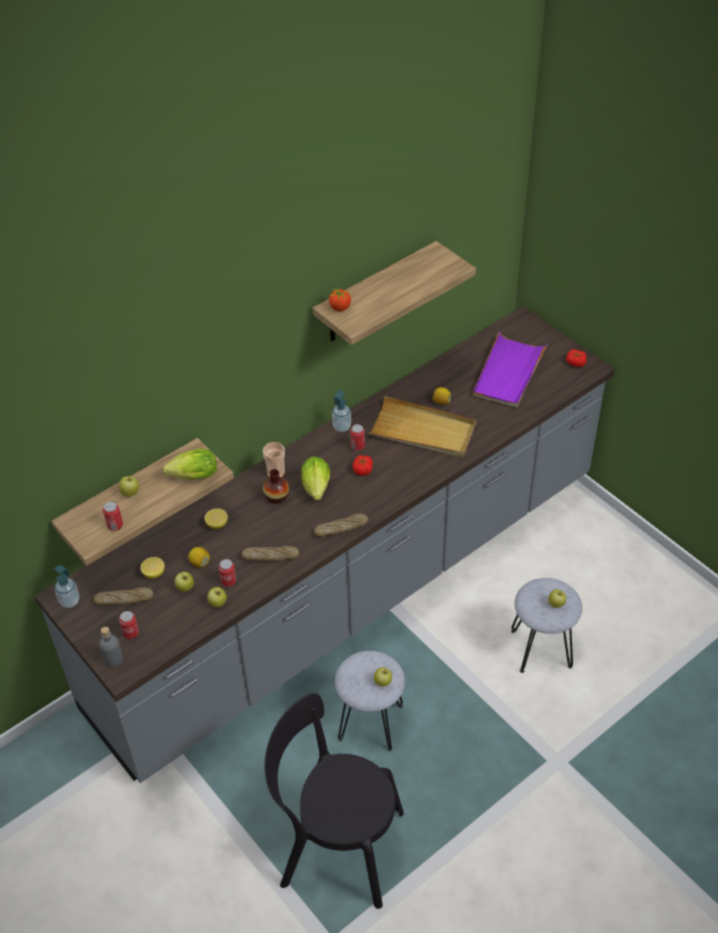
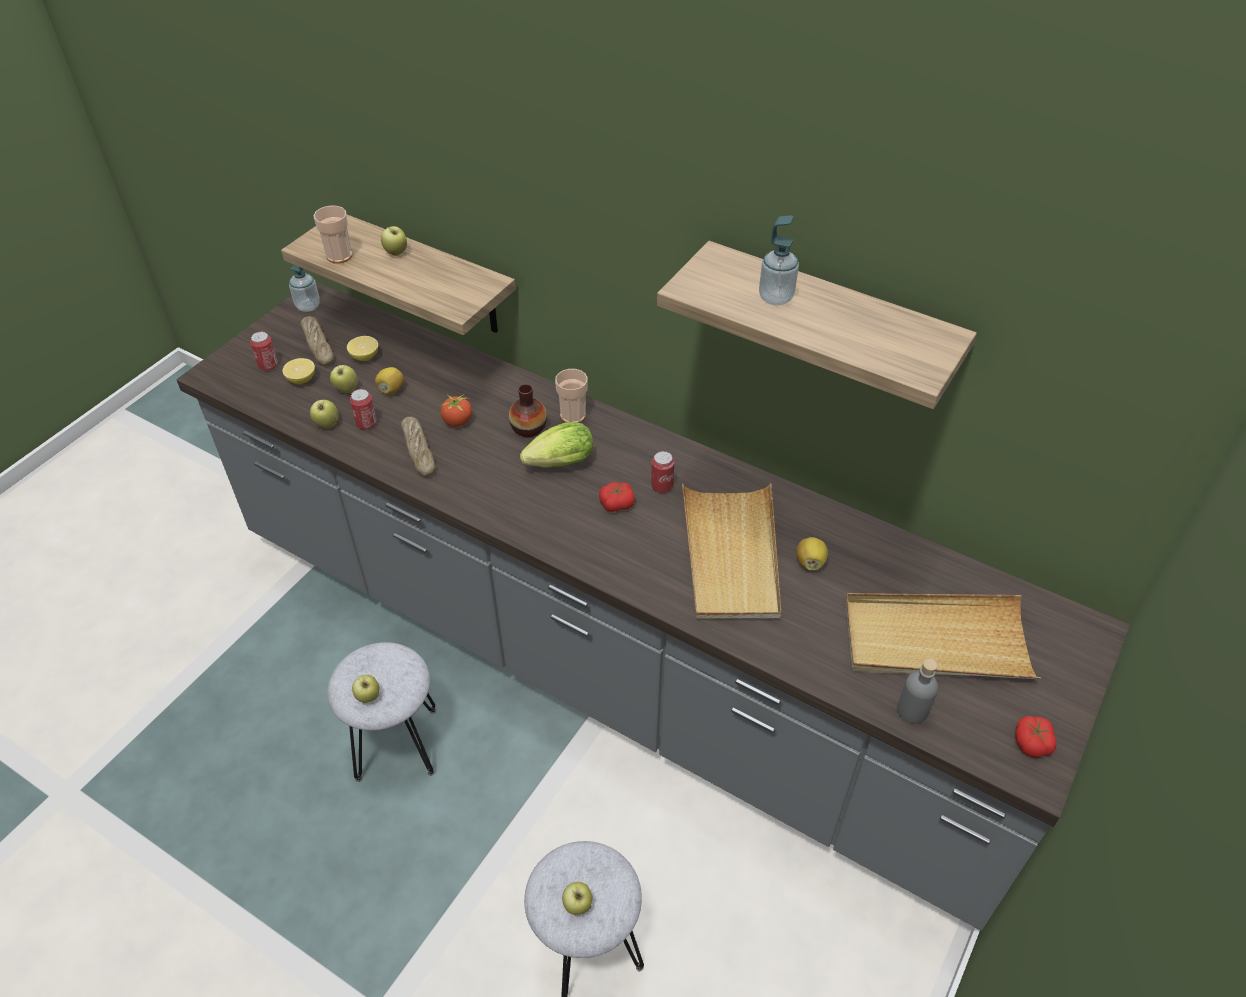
camera: 70 degrees right, 0 degrees up
(113, 659) = (228, 363): grey bottle -> grey bottle (912, 710)
(115, 525) = (339, 256): can -> cup
(191, 477) = (440, 292): lettuce -> none
(217, 524) = (461, 387): lemon -> lemon (301, 379)
(336, 845) = (206, 756): black chair -> none
(340, 307) = (723, 266): tomato -> tomato (457, 421)
(341, 528) = (491, 509): bread -> none
(342, 427) = (693, 459): soap dispenser -> soap dispenser (775, 297)
(508, 373) = (935, 640): purple tray -> beige tray

